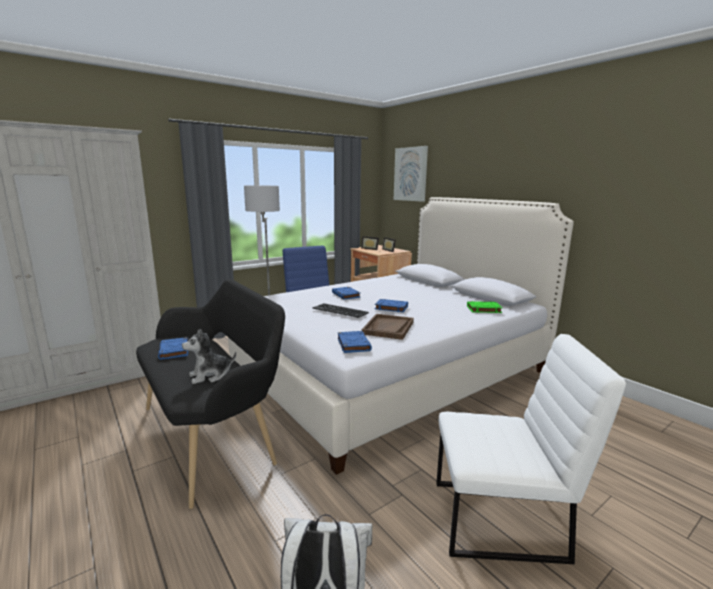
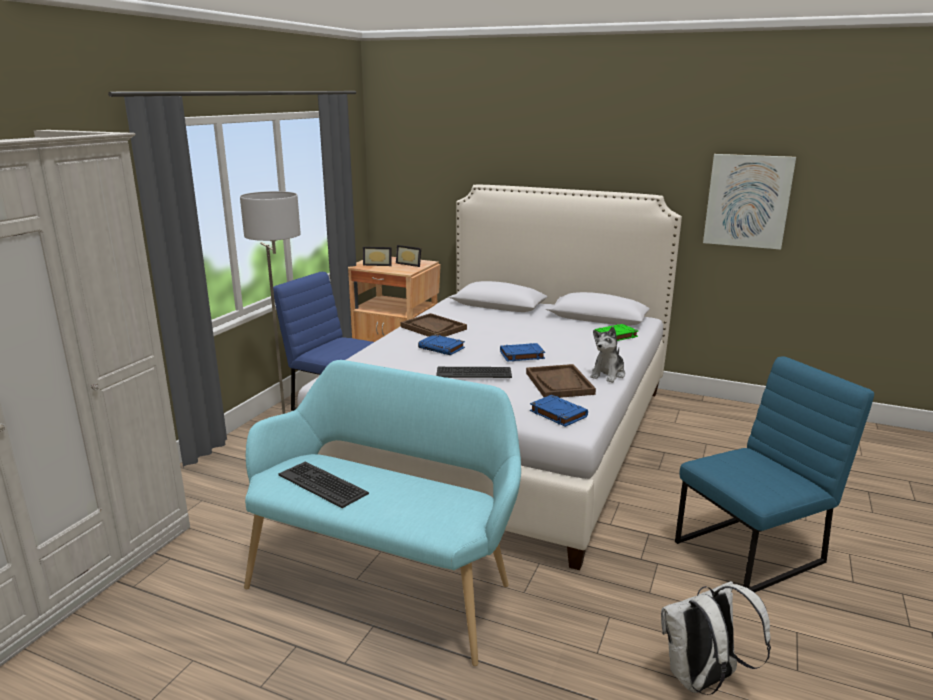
camera: 30 degrees left, 5 degrees up
(174, 351) = (323, 484): blue book -> keyboard
(210, 375) = (429, 499): plush toy -> plush toy (608, 374)
(214, 433) = (387, 581): black bench -> turquoise bench
(361, 285) = (433, 328): none -> brown tray
(410, 174) = (427, 148): picture -> picture (747, 201)
(502, 520) = (753, 551): white chair -> blue chair

